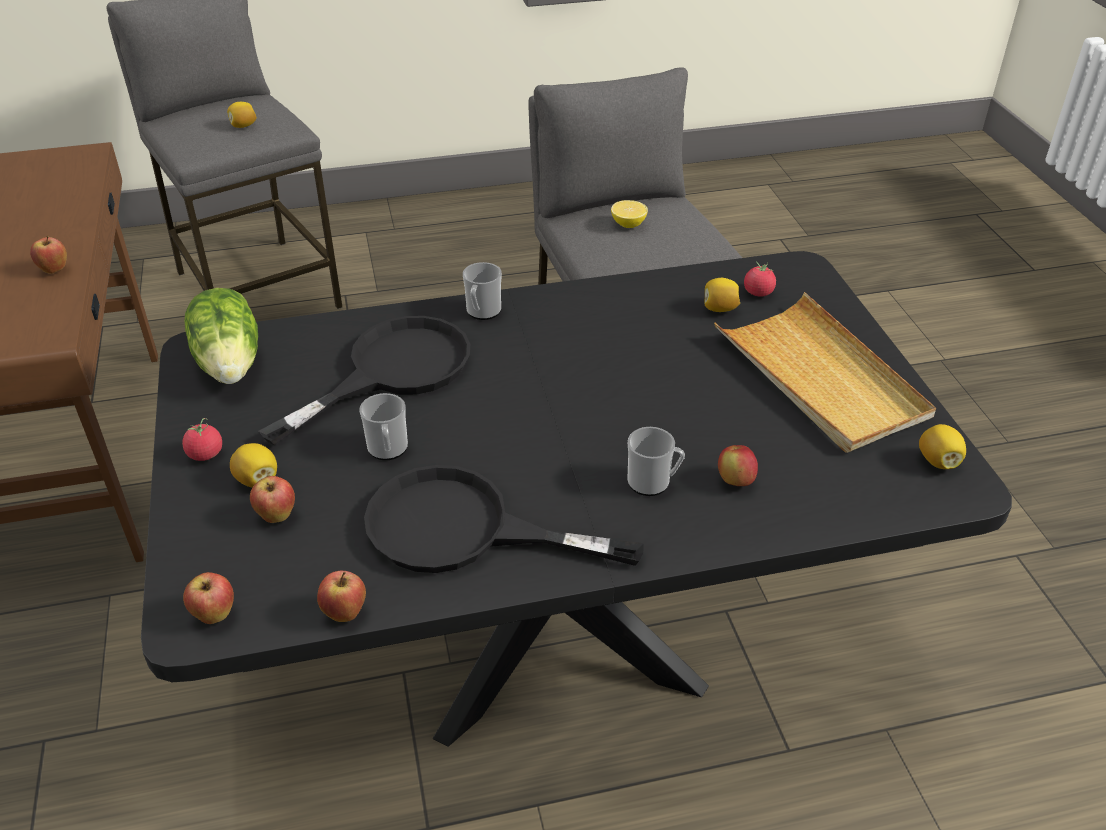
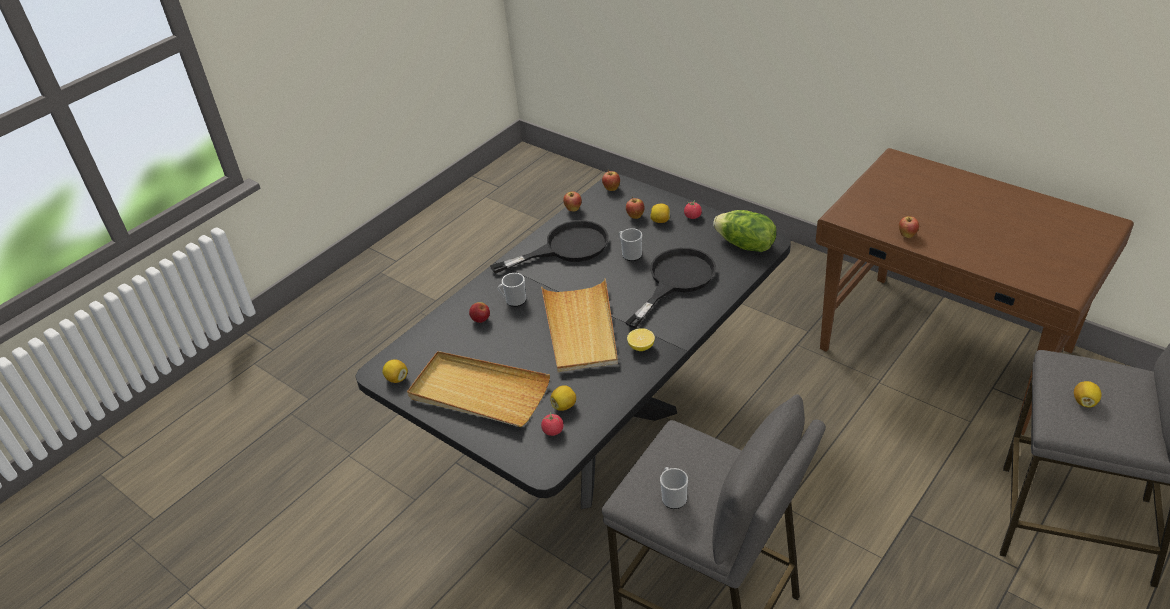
camera: 145 degrees right, 0 degrees up
(392, 371) = (675, 280): black frying pan -> black frying pan turned 150 degrees counterclockwise
(482, 312) = (679, 329): mug -> mug (673, 497)
(600, 381) = (580, 329): none -> beige tray
(628, 224) = (708, 482): lemon -> lemon (641, 347)

